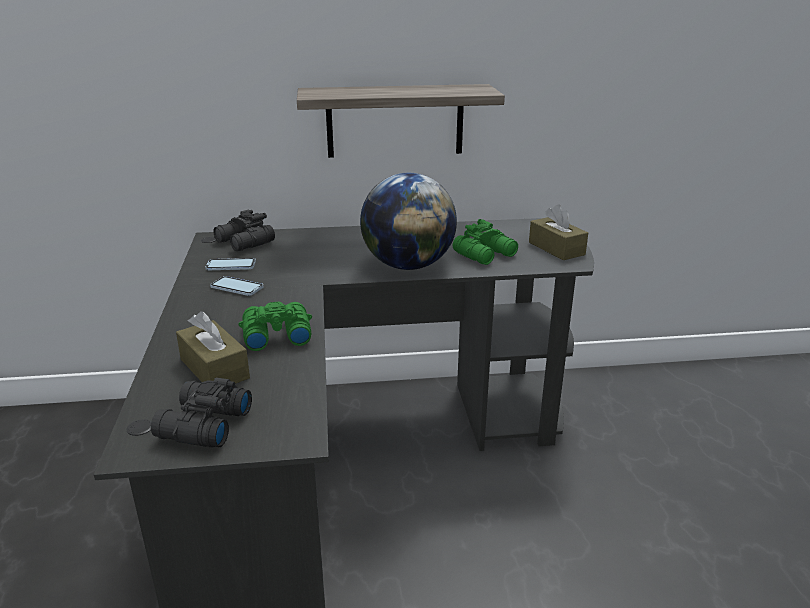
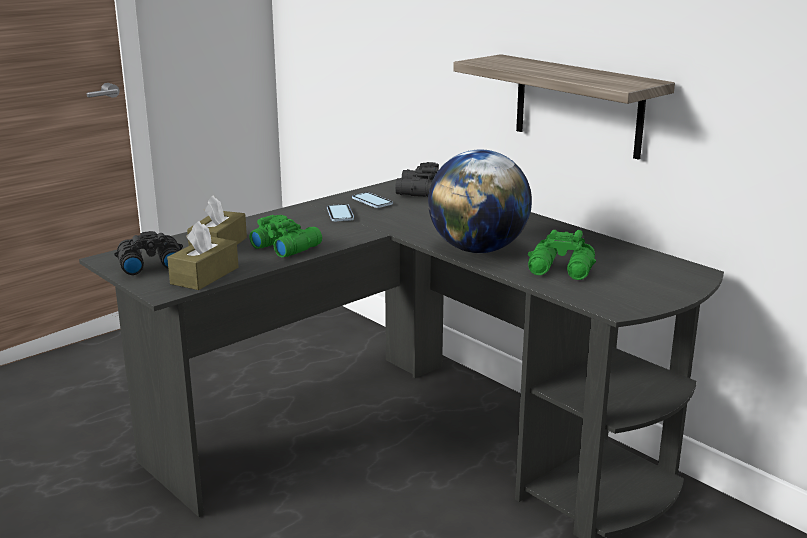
camera: 55 degrees right, 5 degrees down
(556, 248) = (642, 294): brown tissue box -> brown tissue box (205, 275)

